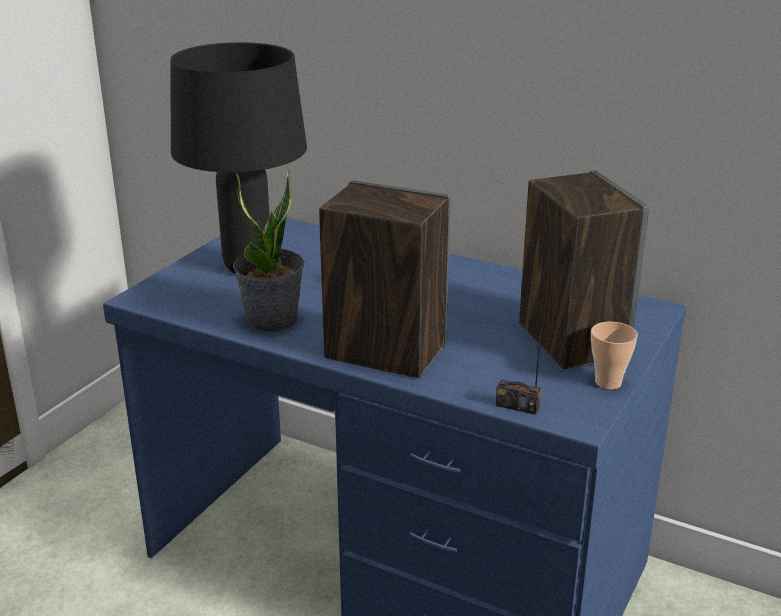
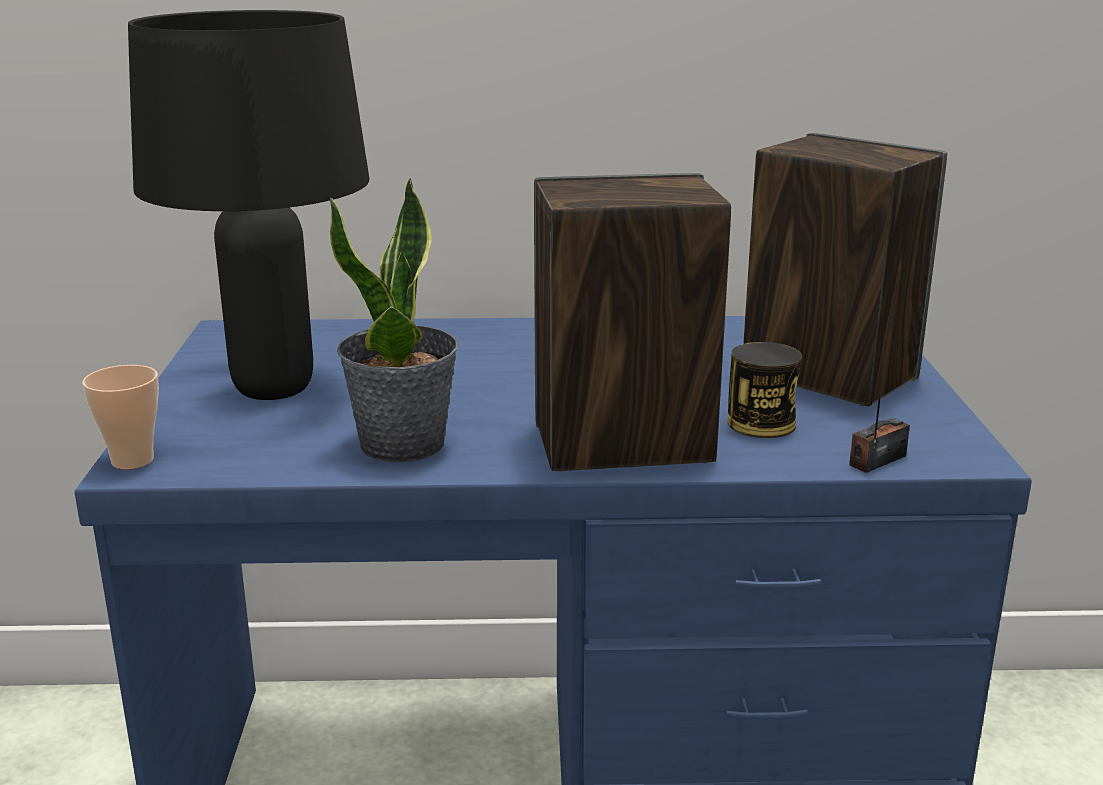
camera: 30 degrees left, 5 degrees down
(482, 362) = (761, 423): none -> can
(517, 406) = (878, 461): radio -> radio turned 150 degrees clockwise
(608, 382) = (934, 408): cup -> cup (132, 461)

